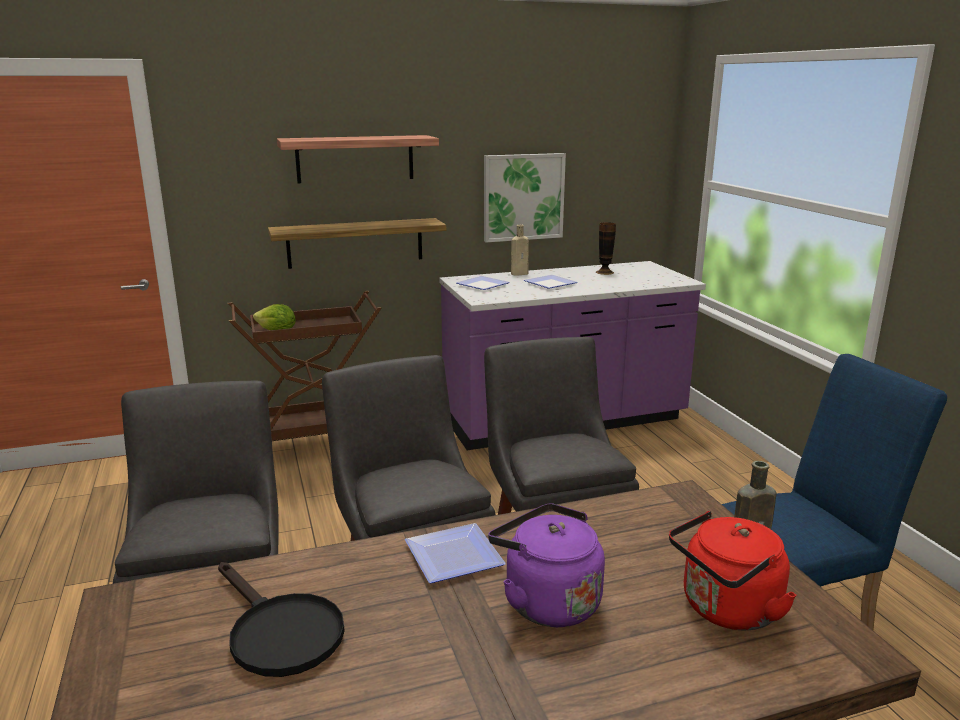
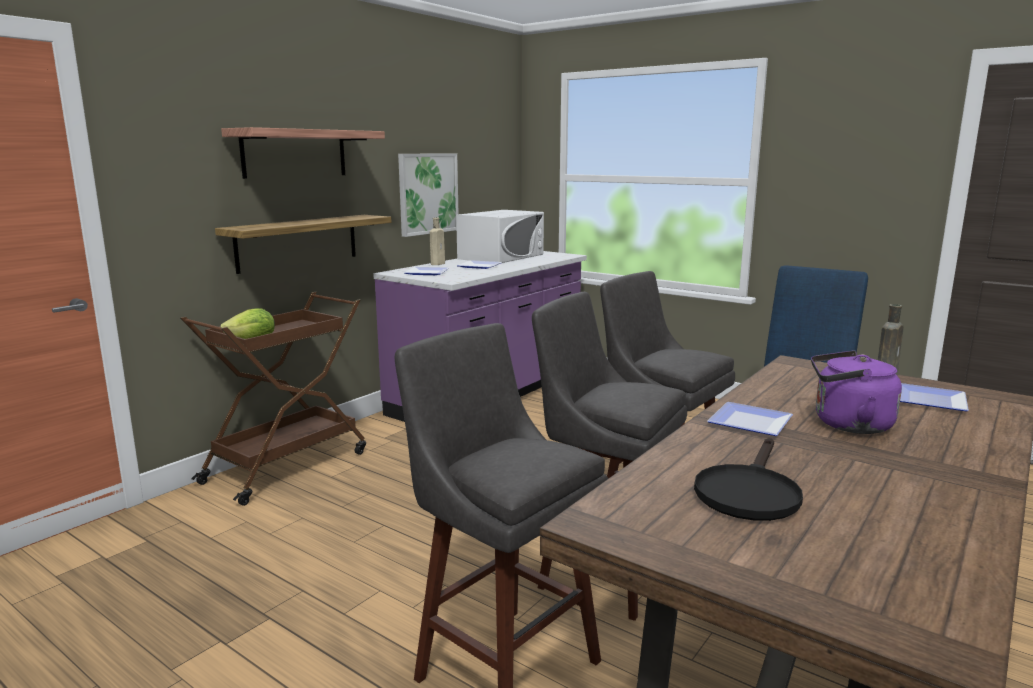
camera: 35 degrees left, 5 degrees down
(279, 632) = (748, 492): black frying pan -> black frying pan turned 105 degrees clockwise
(604, 272) = (501, 256): vase -> white microwave
(726, 610) = (927, 401): red kettle -> plate

